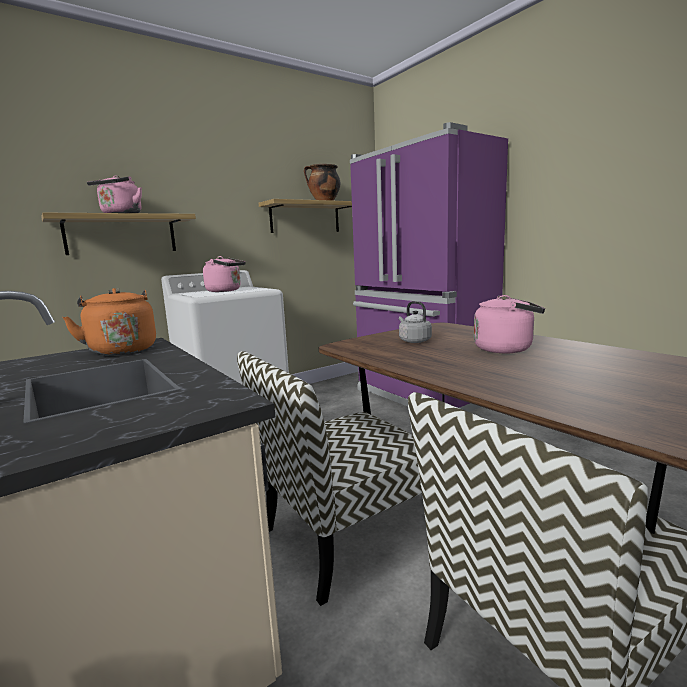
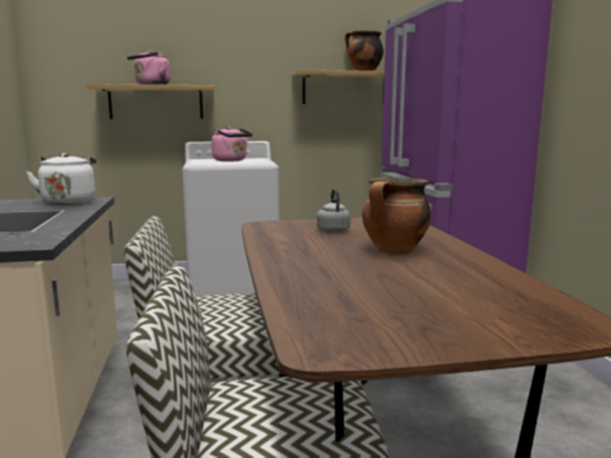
camera: 25 degrees right, 0 degrees up
(121, 350) = (69, 202): orange kettle -> white kettle
(506, 349) = (394, 251): pink kettle -> cooking pot

